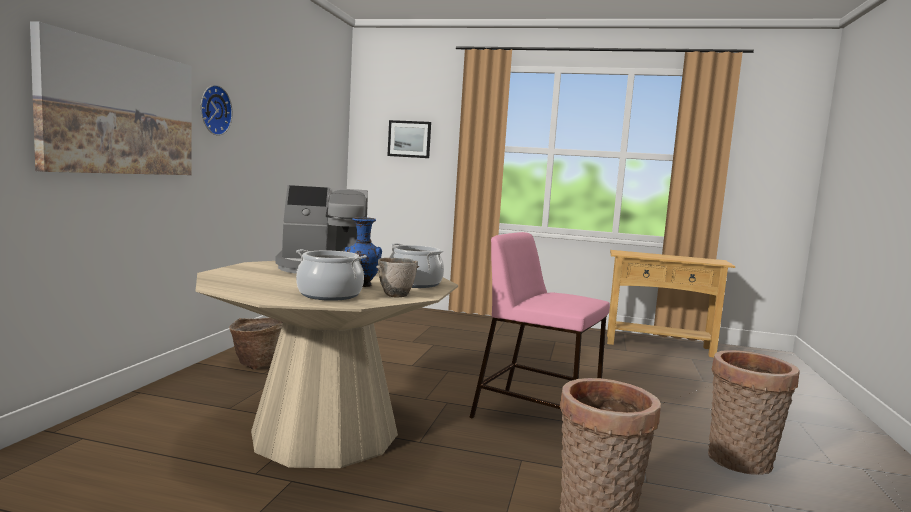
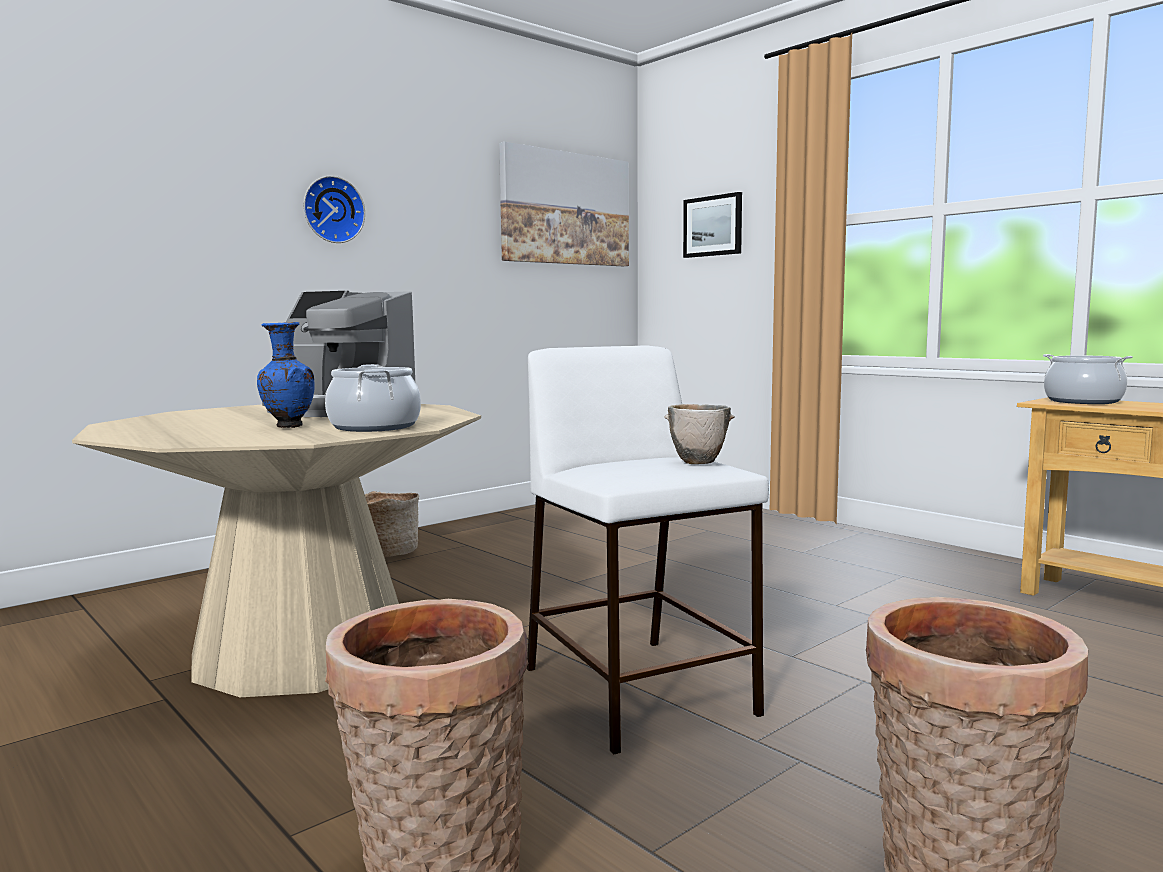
camera: 35 degrees right, 0 degrees up
(120, 111) = (167, 219): picture -> picture (565, 209)
(329, 295) = (196, 434): cooking pot -> cooking pot (1083, 401)
(397, 295) = (279, 438): bowl -> bowl (700, 462)
(537, 417) = (640, 691): pink stool -> white stool

